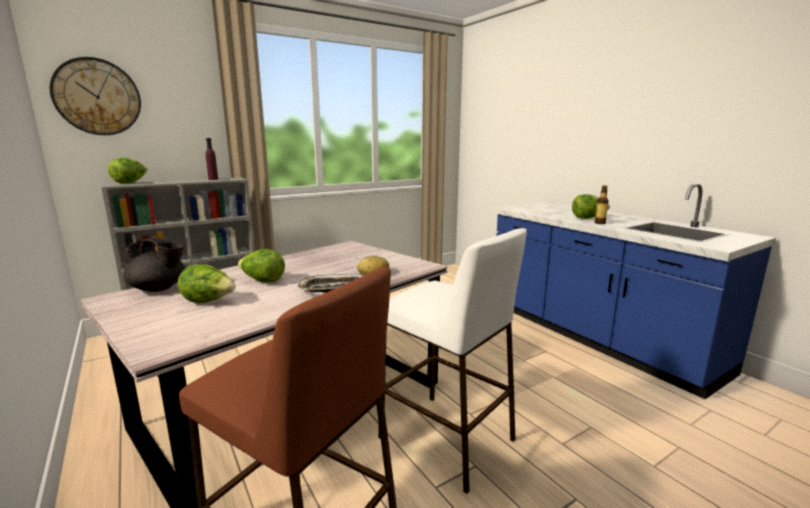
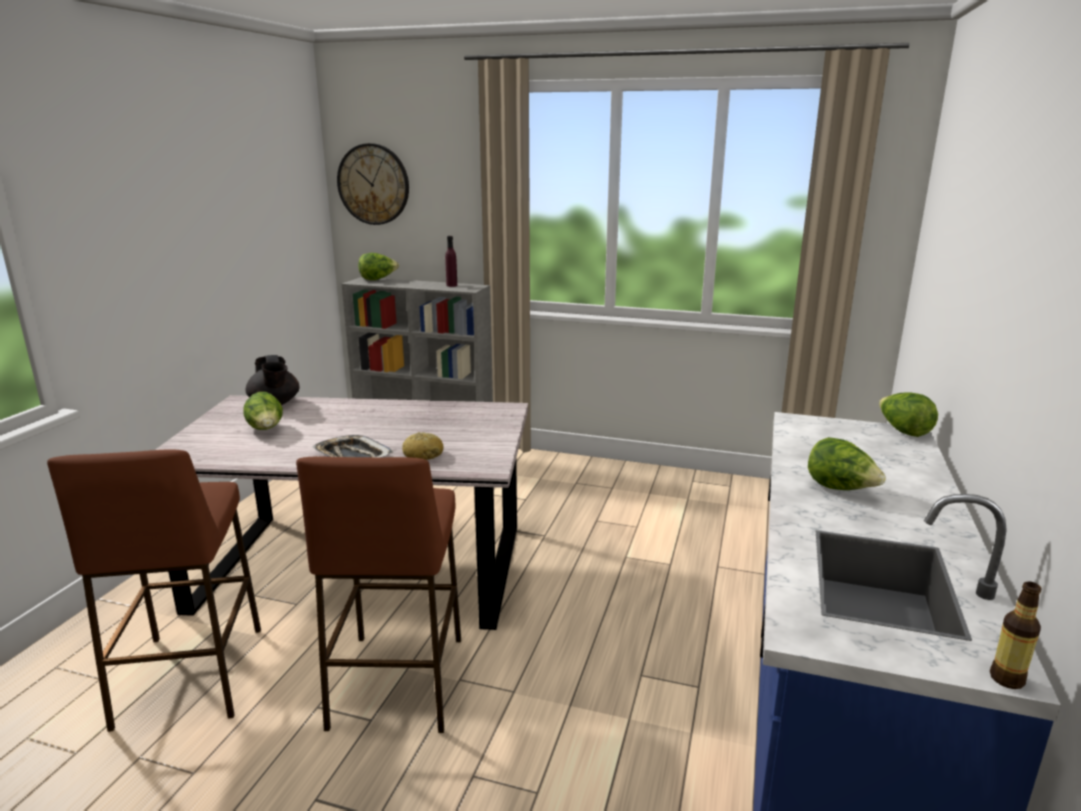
camera: 50 degrees right, 5 degrees up
(262, 281) = (337, 424): lettuce -> lettuce (903, 431)
(447, 439) = (397, 682): white stool -> brown stool
(600, 223) = (813, 505): bottle -> bottle (1006, 679)

